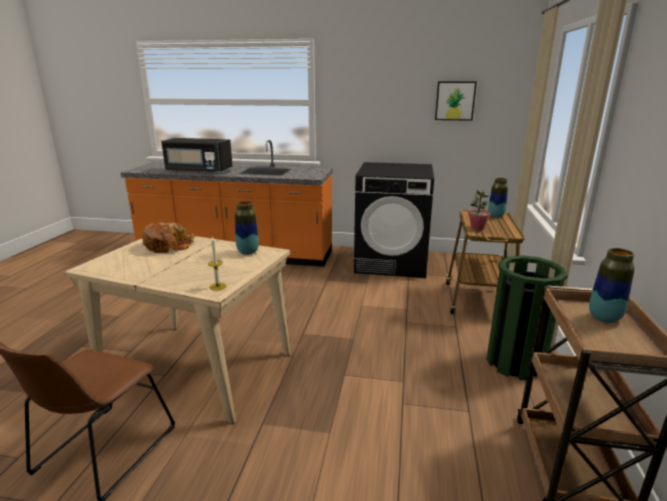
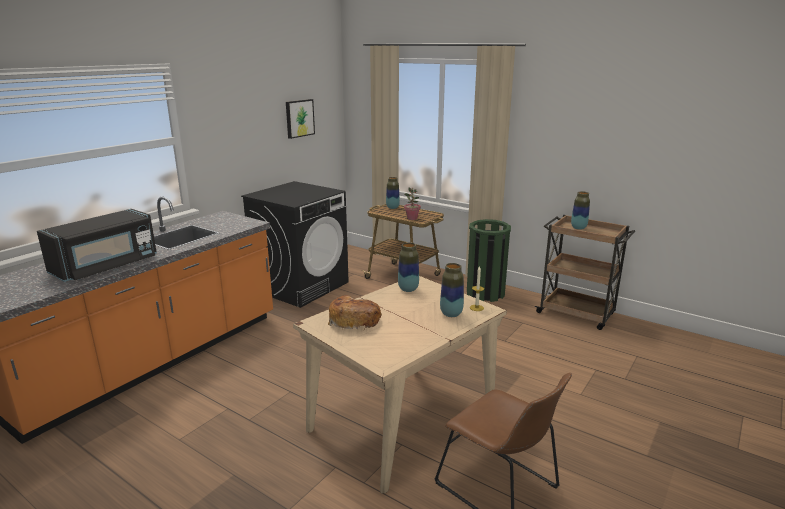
camera: 65 degrees left, 0 degrees up
(196, 277) = (451, 314): none -> vase

